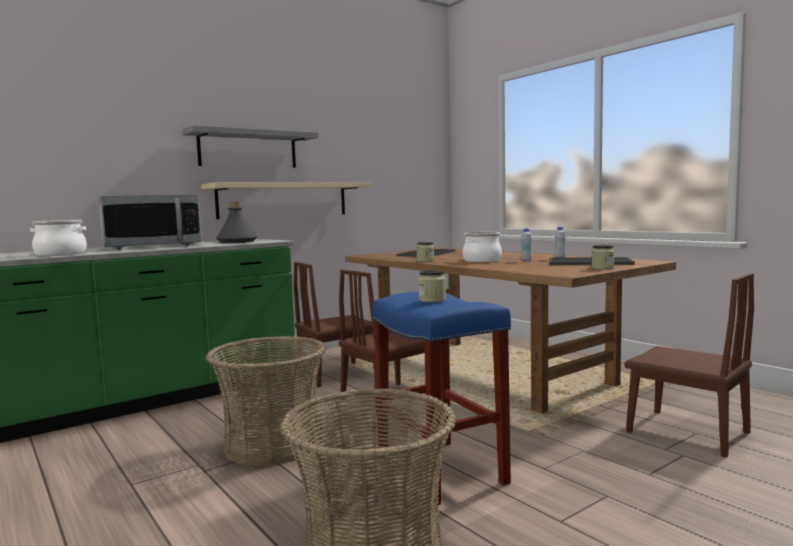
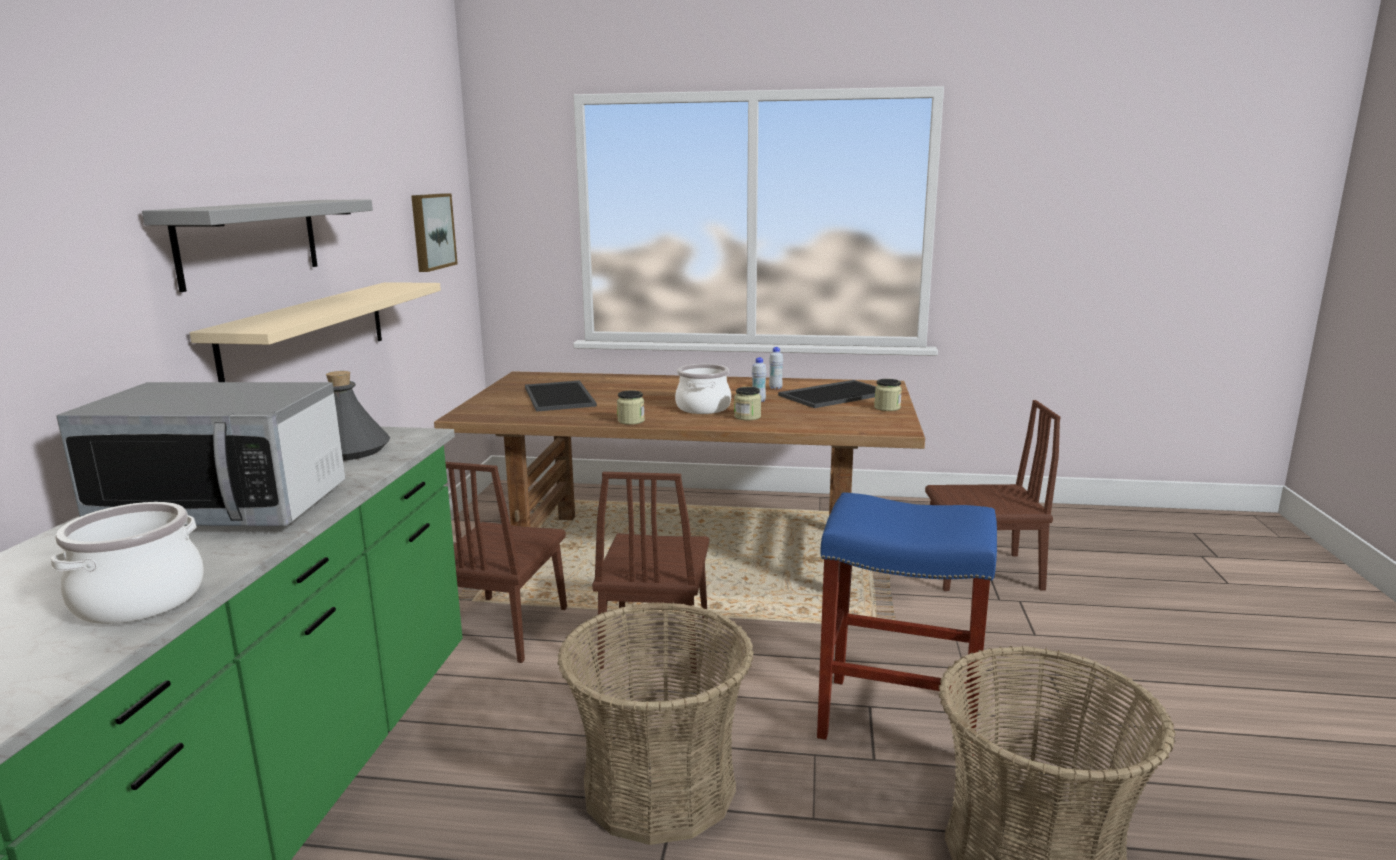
camera: 45 degrees left, 10 degrees up
(152, 246) = (224, 507): microwave -> microwave turned 75 degrees clockwise
(403, 162) = (431, 231): none -> picture
(432, 300) = (908, 516): jar -> jar (747, 417)

